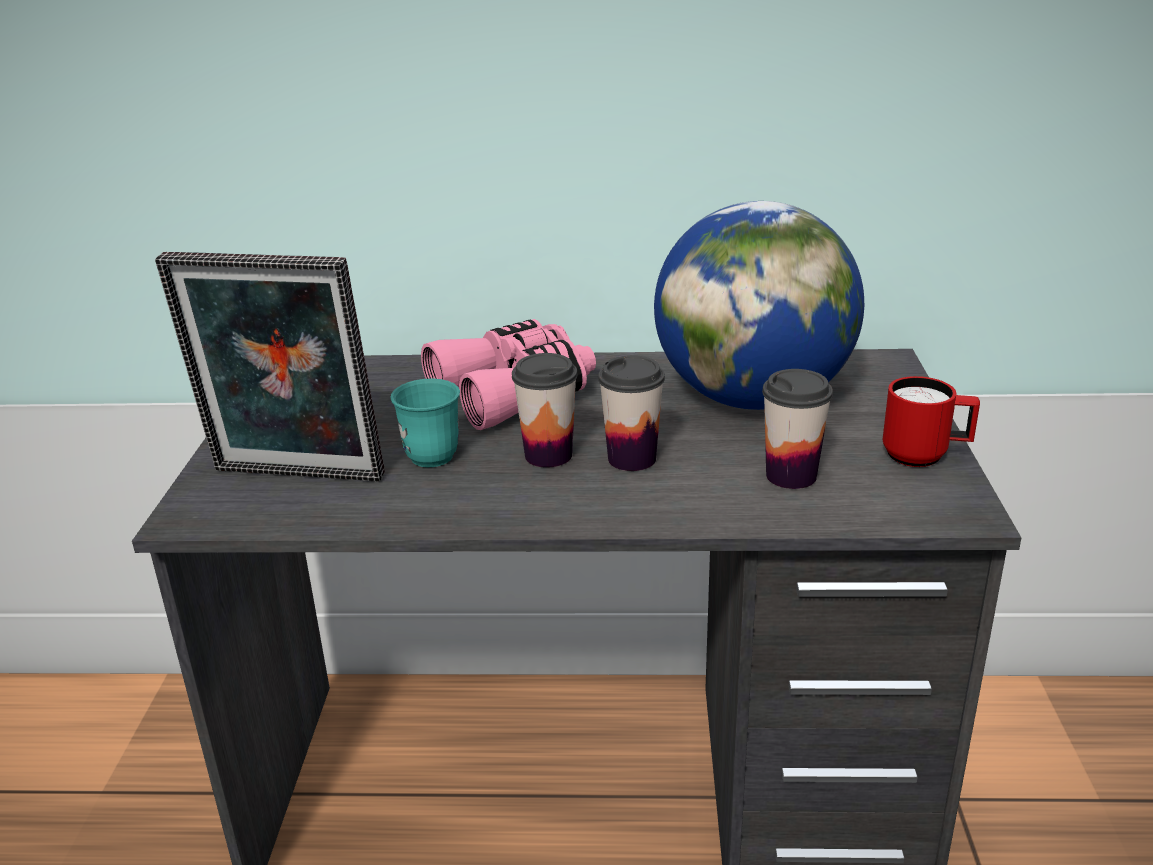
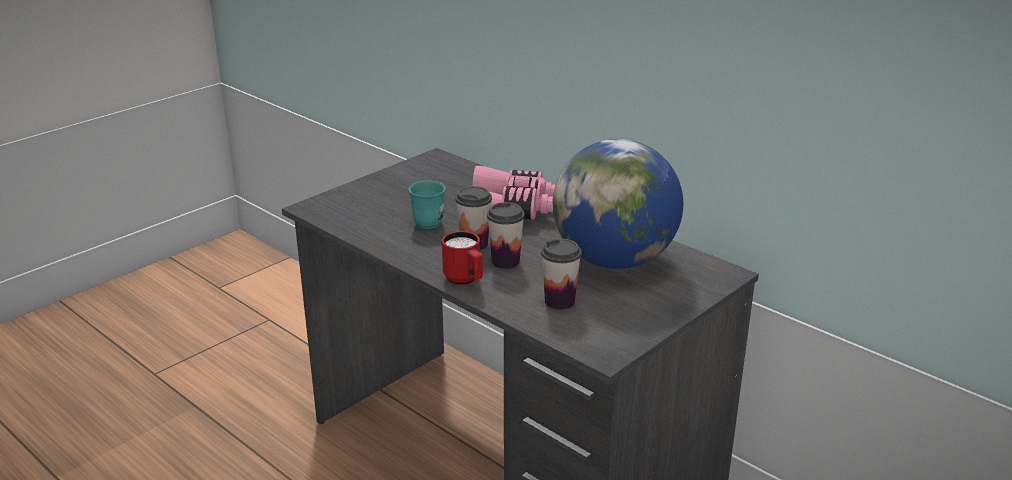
camera: 40 degrees right, 0 degrees up
(295, 478) = (366, 209): picture frame -> none
(925, 456) = (641, 324): red mug -> red mug (465, 280)

